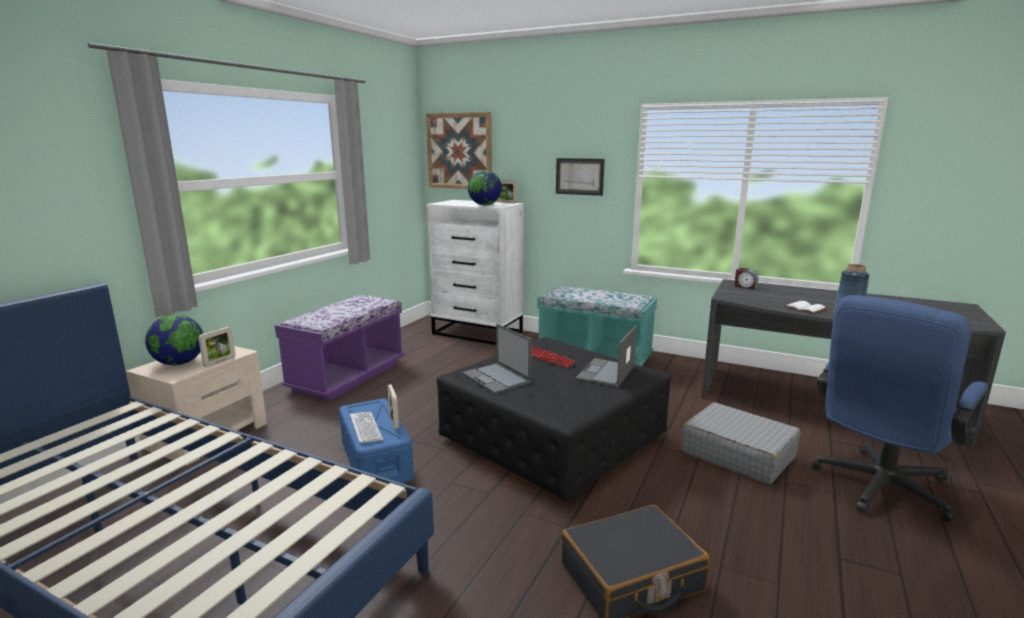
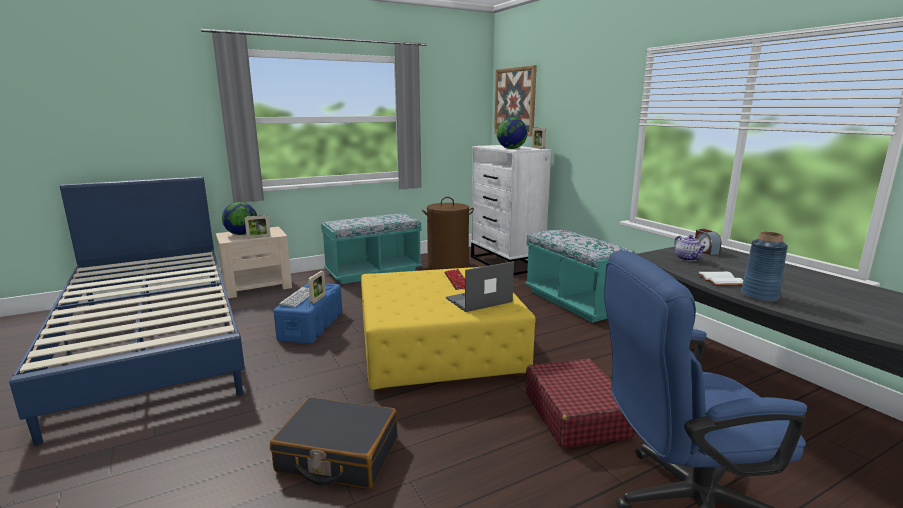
camera: 35 degrees right, 0 degrees up
(347, 376) = (373, 272): purple bench -> turquoise bench
(421, 348) = (448, 265): none -> brown laundry basket
(497, 378) = (393, 284): laptop -> none
(554, 438) = (440, 349): black ottoman -> yellow ottoman
(579, 176) = (594, 124): picture -> none
(737, 454) = (576, 414): grey suitcase -> red suitcase
(750, 295) = (688, 259): none -> teapot

